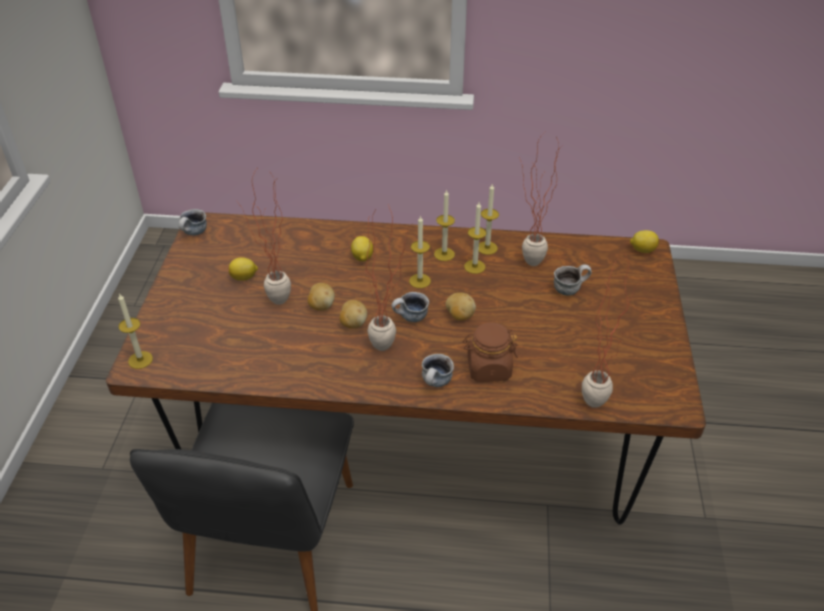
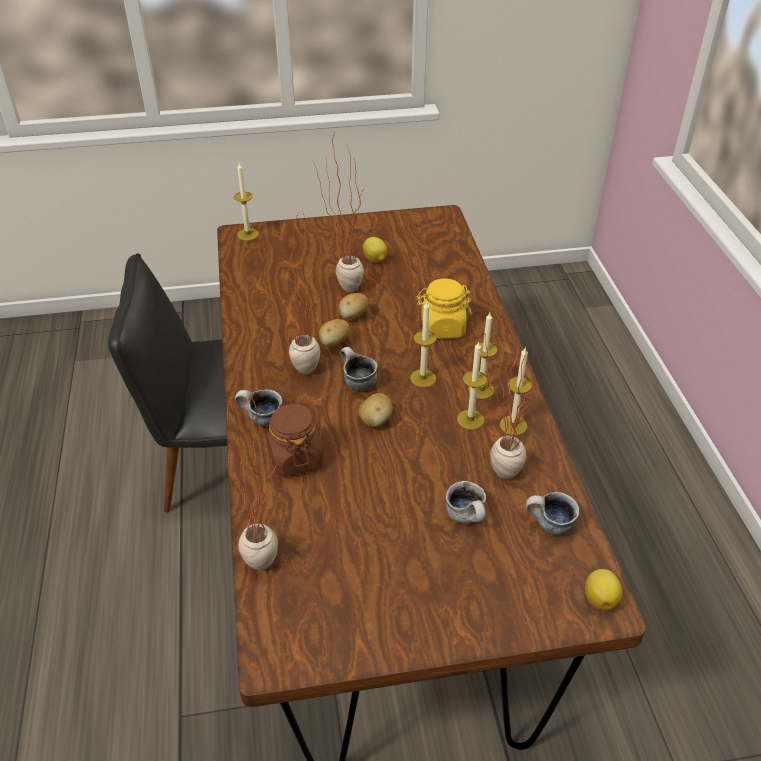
camera: 75 degrees right, 0 degrees up
(194, 234) = (425, 216): mug -> mug (548, 526)
(362, 258) = (442, 327): lemon -> yellow jar

